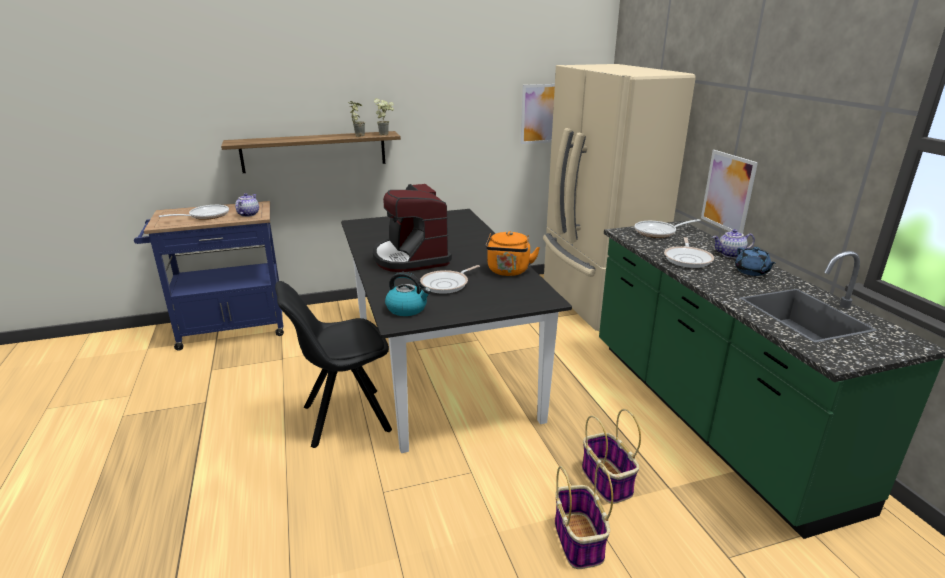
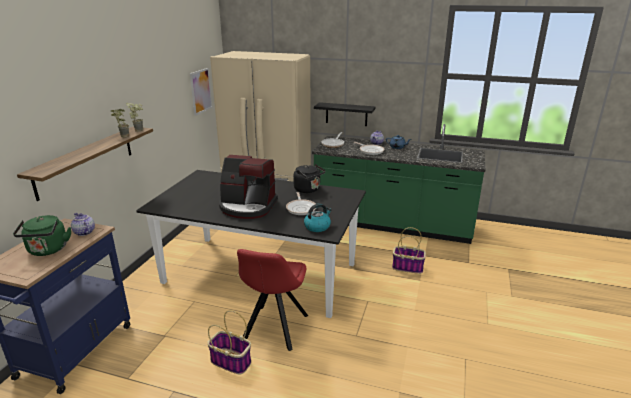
camera: 55 degrees left, 0 degrees up
(206, 216) = (47, 250): frying pan -> green kettle
(345, 418) = (274, 328): black chair -> red chair
(508, 271) = (308, 190): orange kettle -> black kettle
(579, 541) = (436, 291): basket -> basket (231, 361)
(728, 192) = (346, 114): picture -> black shelf

